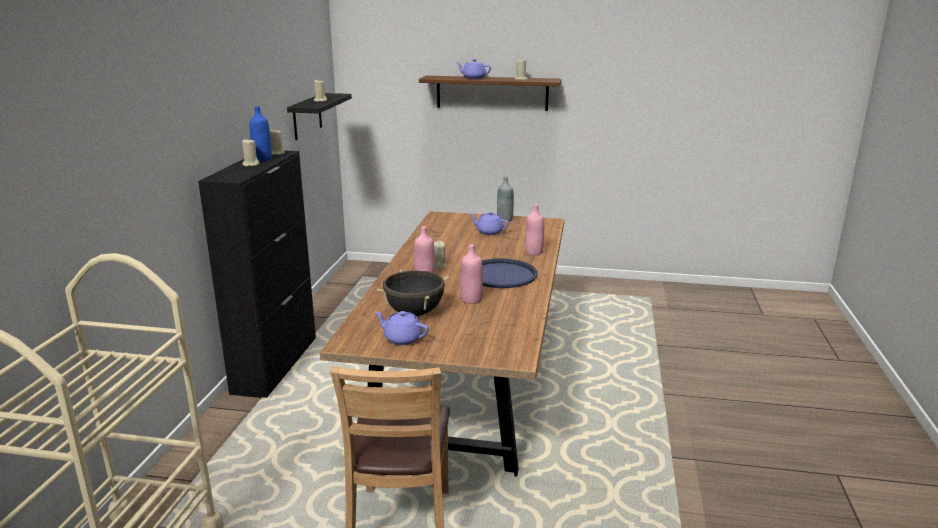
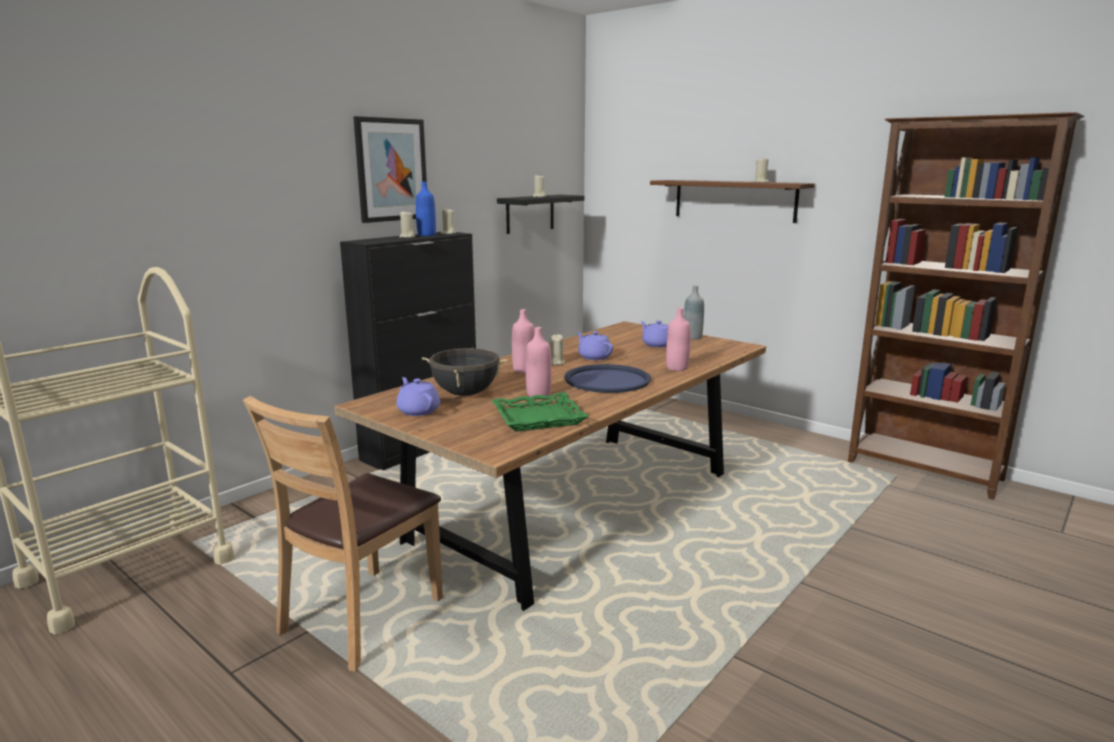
camera: 30 degrees right, 5 degrees down
(220, 97) = (391, 170): none -> picture
(473, 78) = (710, 181): purple teapot -> purple teapot (594, 357)
(503, 322) = (538, 418): none -> green tray
(662, 290) = (924, 471): none -> brown bookcase

